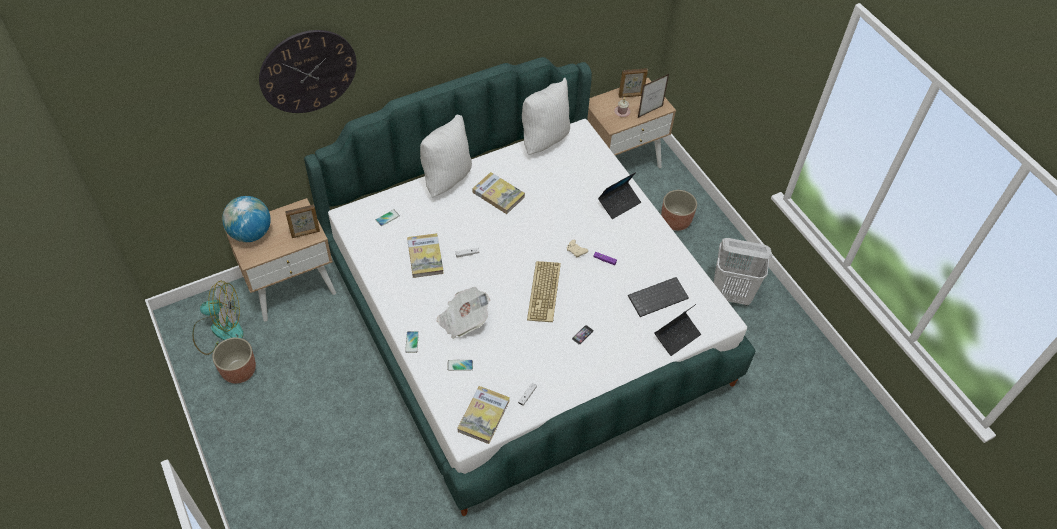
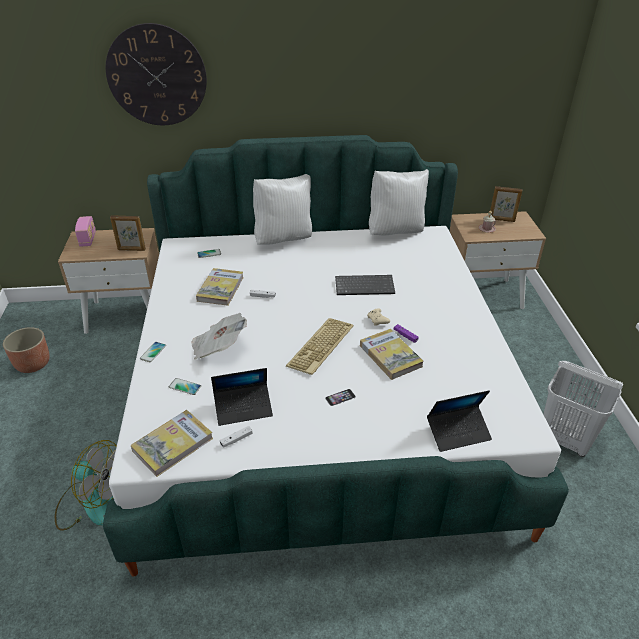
camera: 25 degrees right, 15 degrees down
(219, 330) = (44, 329): fan -> fan (92, 502)
(251, 233) = (88, 239): globe -> radio
(498, 194) = (325, 260): book -> book (390, 356)
(619, 203) = (447, 293): laptop -> laptop (243, 408)
(650, 112) = (517, 234): picture frame -> none
(658, 296) = (452, 385): keyboard -> keyboard (365, 286)
(675, 221) = (522, 355): planter -> none

